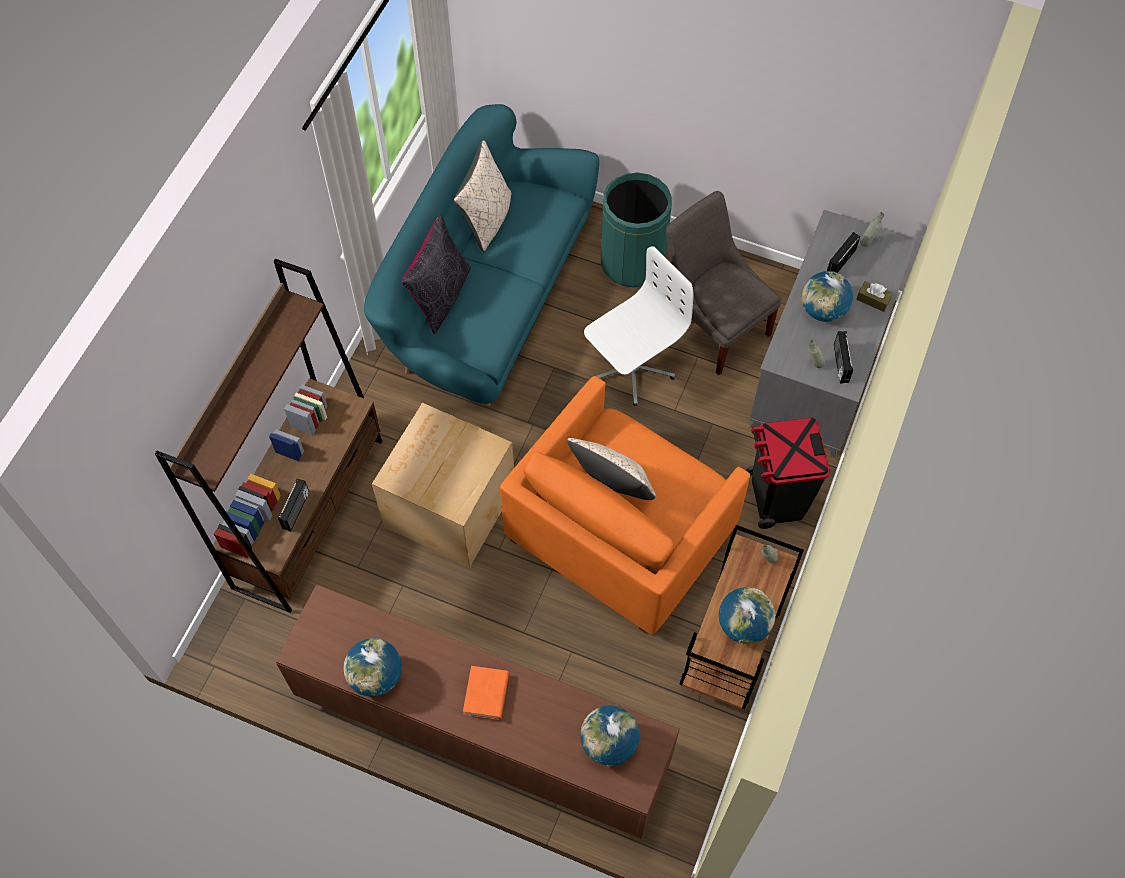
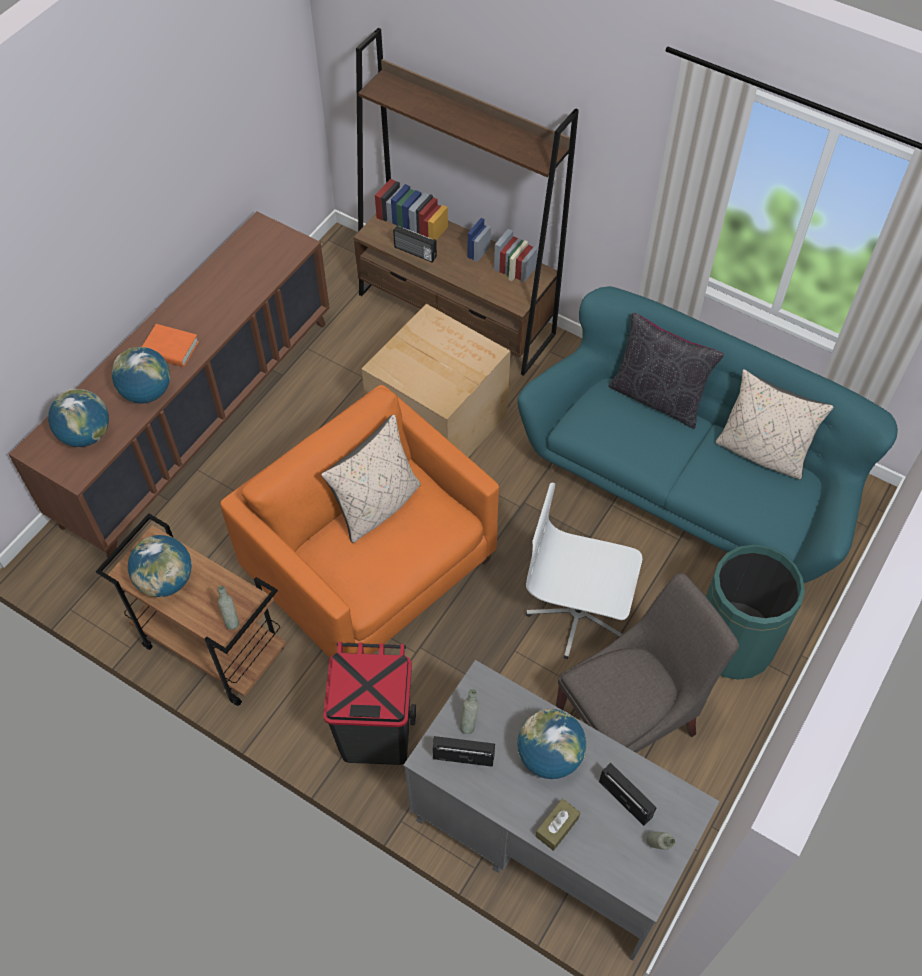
camera: 100 degrees right, 5 degrees down
(376, 676) = (217, 274): globe -> globe (147, 392)
(631, 368) = (578, 614): white office chair -> white office chair turned 135 degrees clockwise

